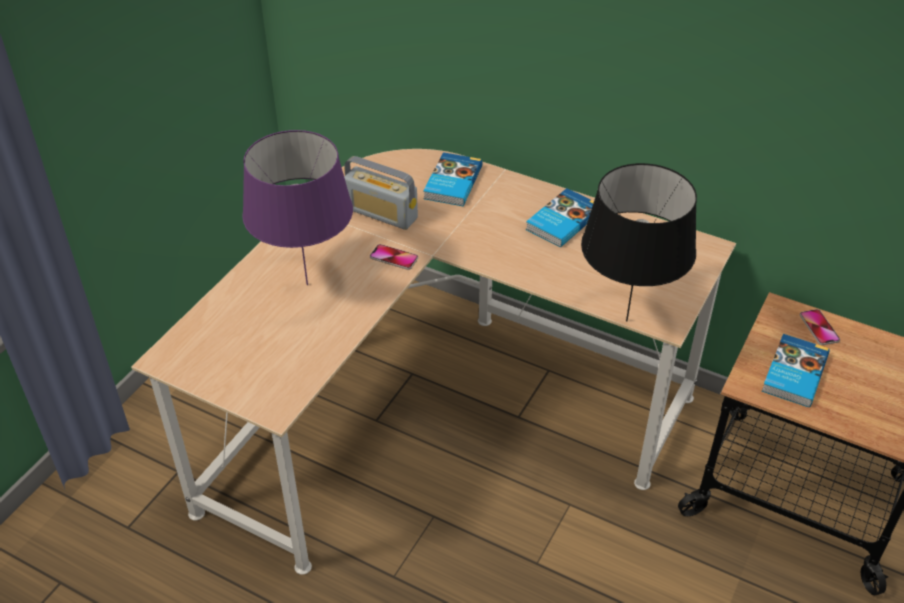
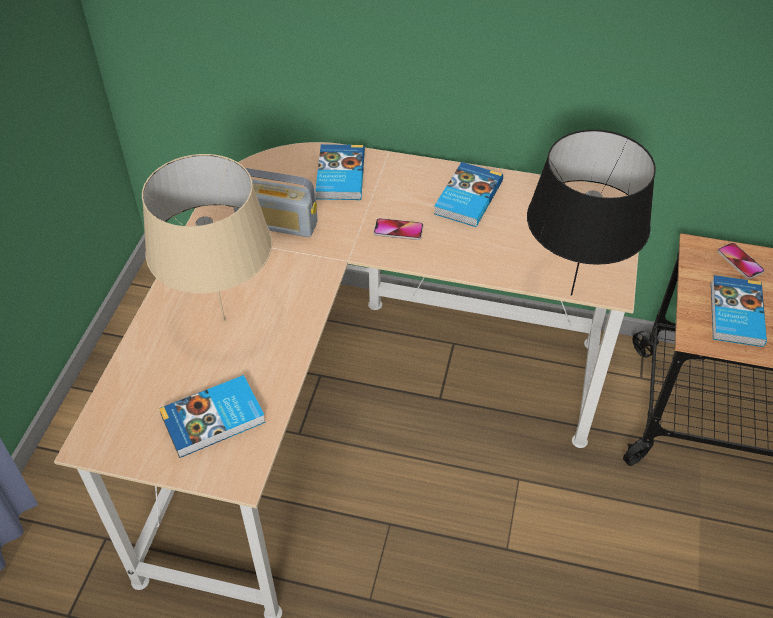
camera: 15 degrees left, 5 degrees up
(271, 361) = (214, 420): none -> book
(307, 284) = (225, 320): purple table lamp -> beige table lamp
(394, 258) = (308, 271): phone -> phone (398, 230)

